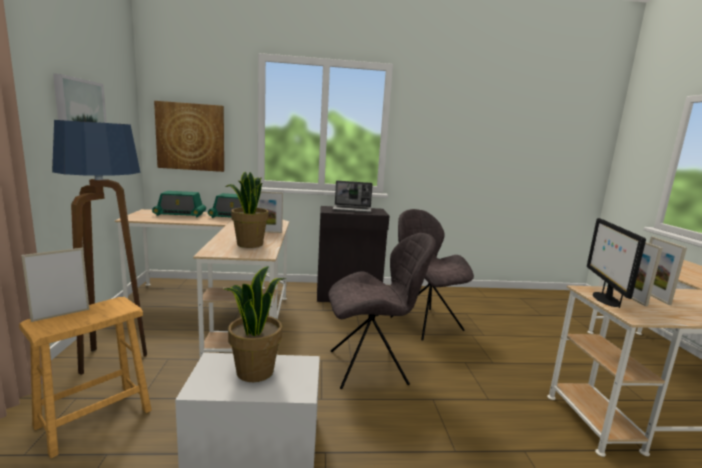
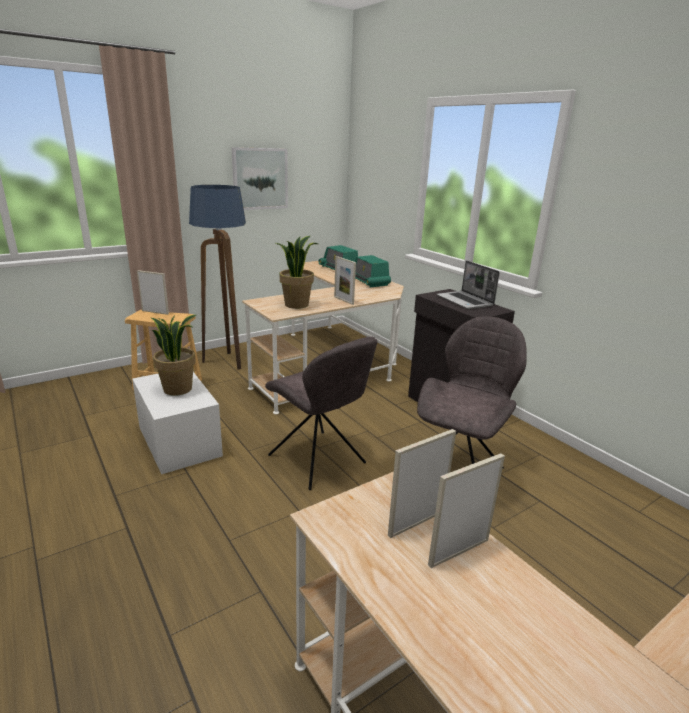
camera: 60 degrees right, 10 degrees up
(191, 137) = (373, 194): picture -> none
(605, 299) = (377, 497): monitor -> none

